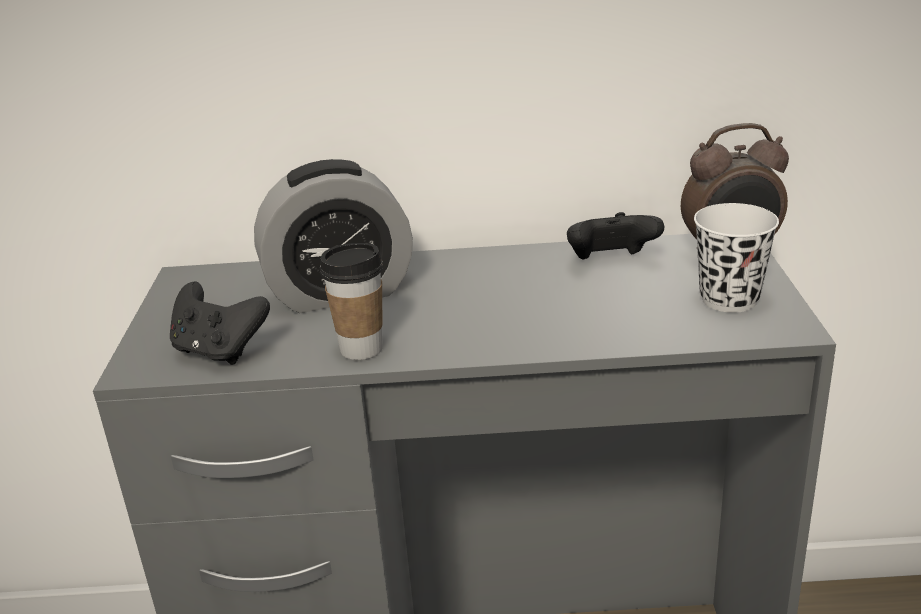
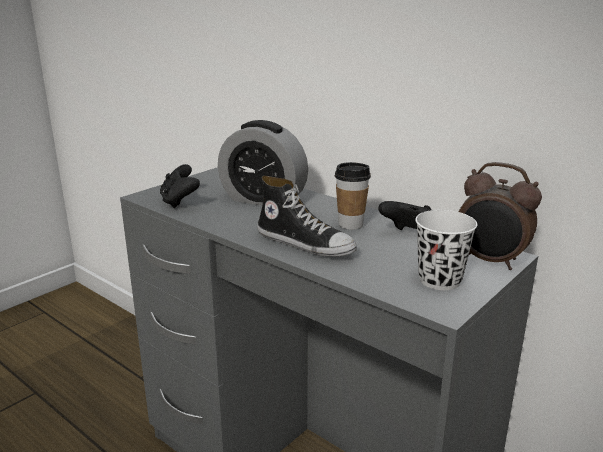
camera: 40 degrees right, 5 degrees down
(361, 349) = (227, 223): cup -> cup (350, 224)
(516, 326) = (305, 243): none -> shoe

